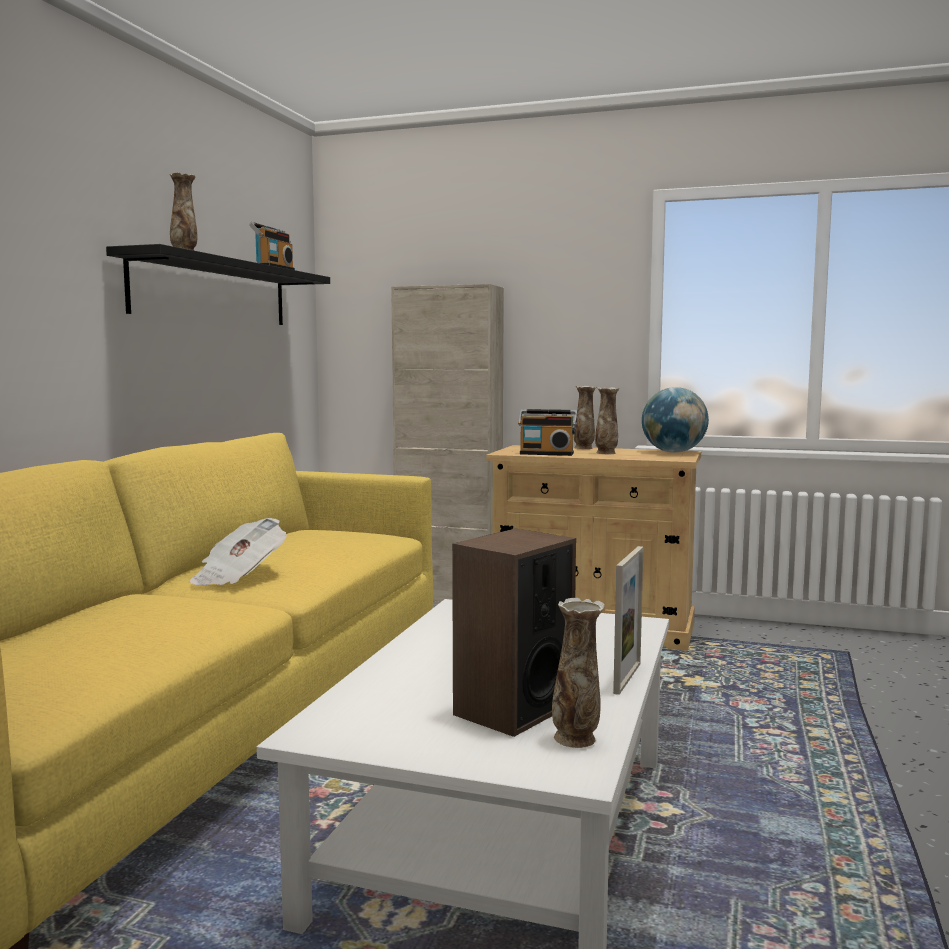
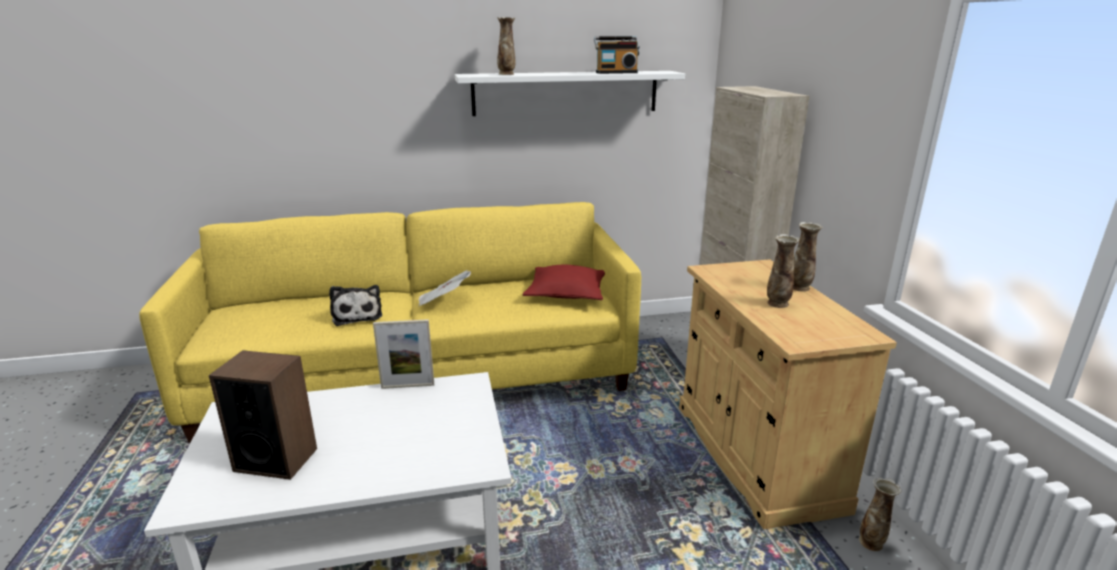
camera: 60 degrees right, 15 degrees up
(182, 612) = (357, 315): none -> plush toy
(213, 292) = (566, 93): black shelf -> white shelf
(341, 535) = (566, 293): none -> red pillow
(547, 453) = (728, 283): radio -> none
(576, 739) = (232, 495): vase -> vase (871, 543)
(627, 678) = (349, 489): picture frame -> picture frame (407, 386)
(673, 452) = (848, 331): globe -> none

